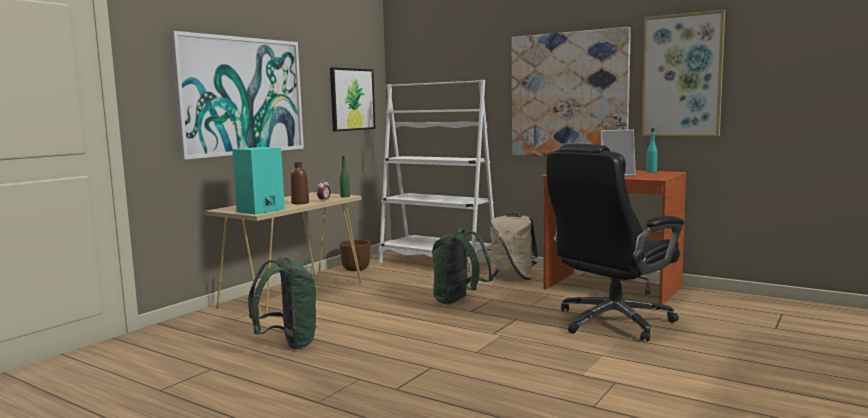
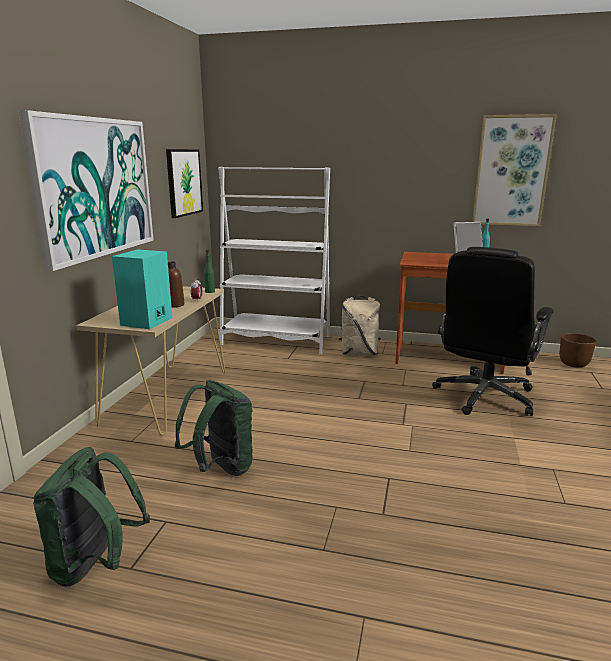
camera: 20 degrees left, 10 degrees up
(355, 269) = (203, 355): brown planter -> brown planter (573, 364)
(459, 301) = (337, 387): green backpack -> green backpack (95, 565)
(568, 95) = (404, 184): picture -> none

